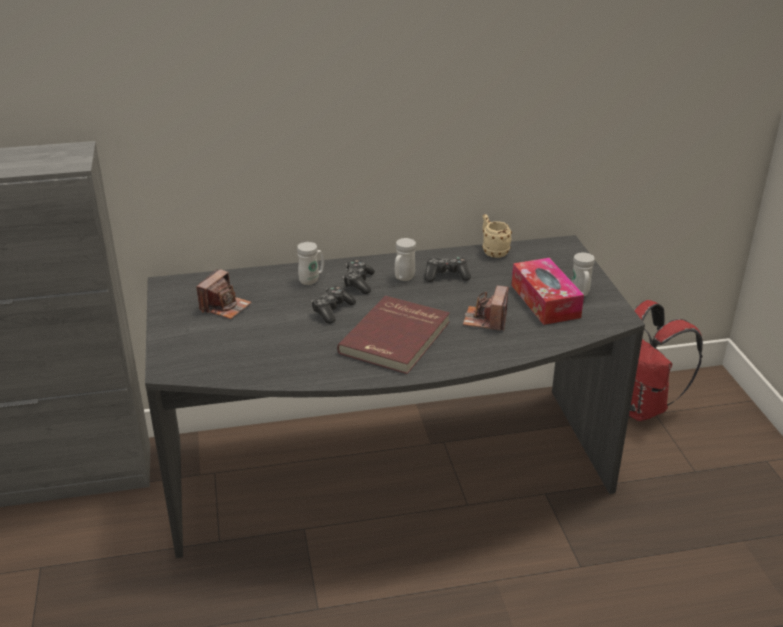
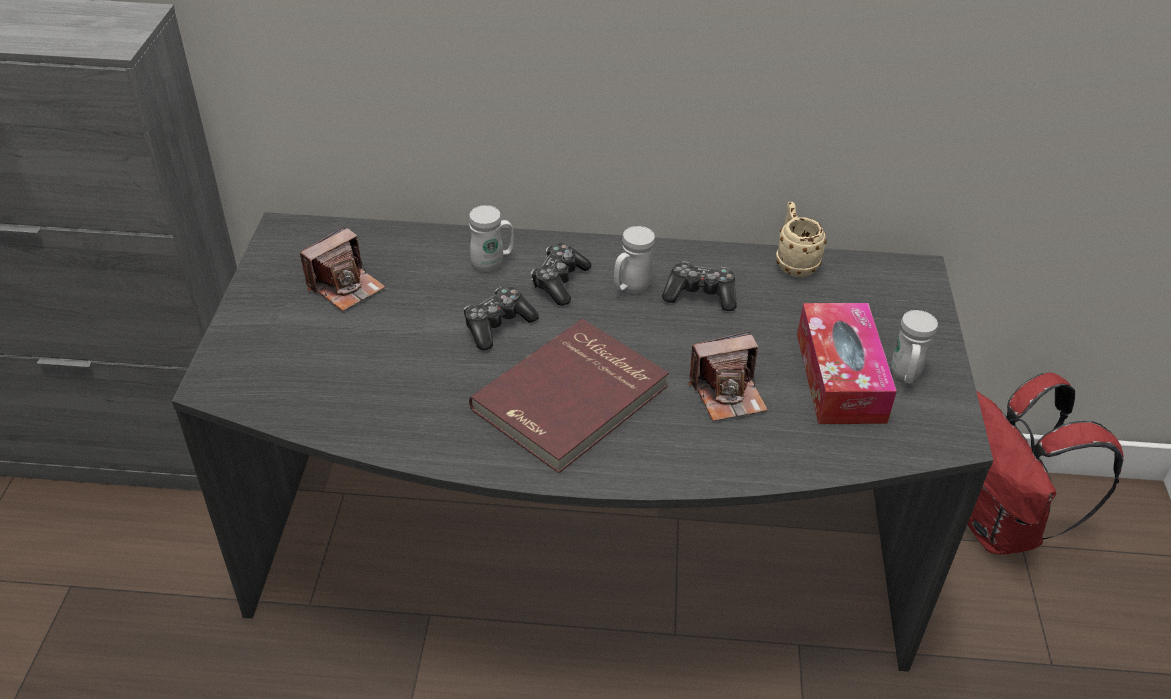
camera: 15 degrees right, 10 degrees up
(486, 320) = (728, 394): camera -> camera turned 135 degrees counterclockwise

